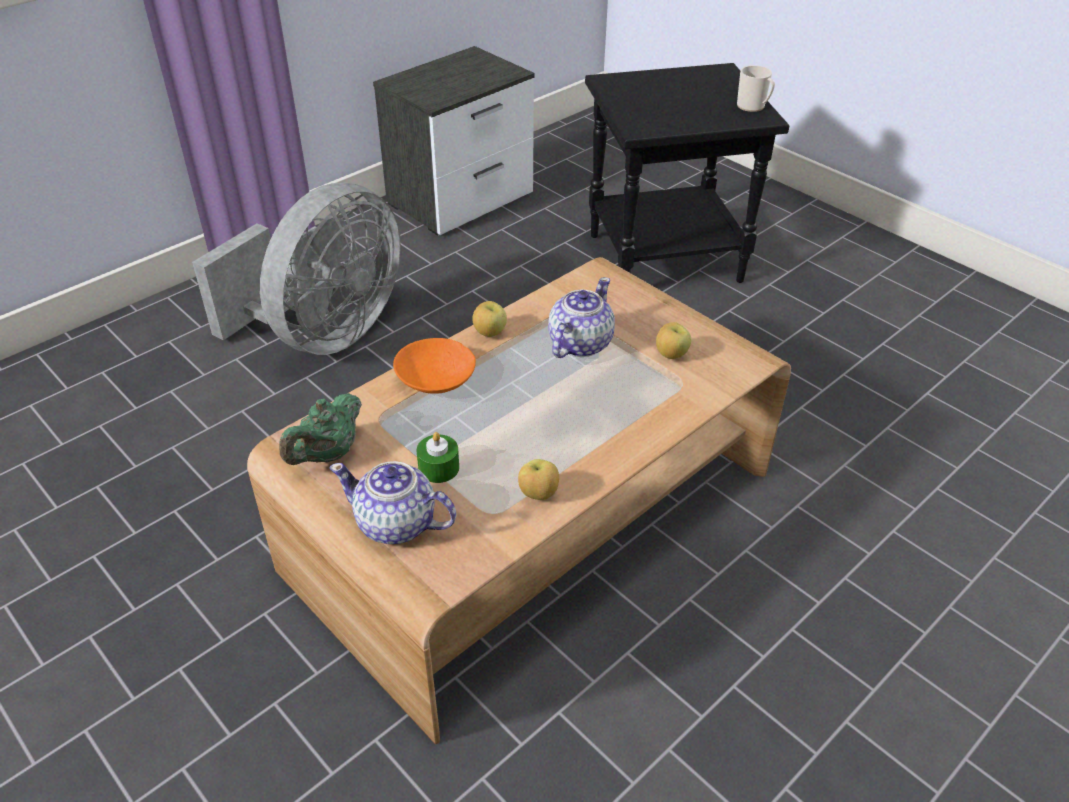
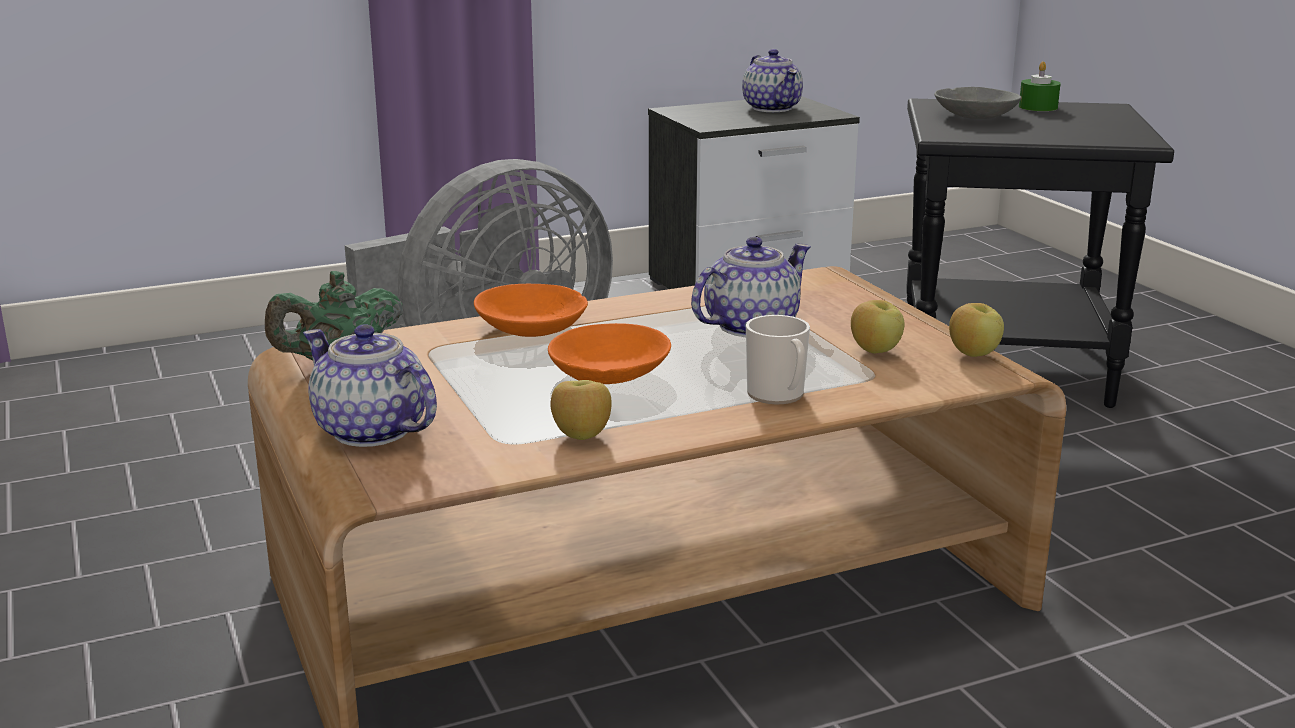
camera: 20 degrees right, 20 degrees down
(438, 468) = (469, 396): green candle -> green candle (1038, 107)
(466, 69) = (772, 108): none -> teapot
(489, 333) = (635, 304): apple -> apple (973, 354)
(517, 421) = (608, 375): none -> orange bowl
(644, 97) = (975, 116): none -> grey bowl
(753, 107) = (1129, 133): mug -> mug (779, 396)

